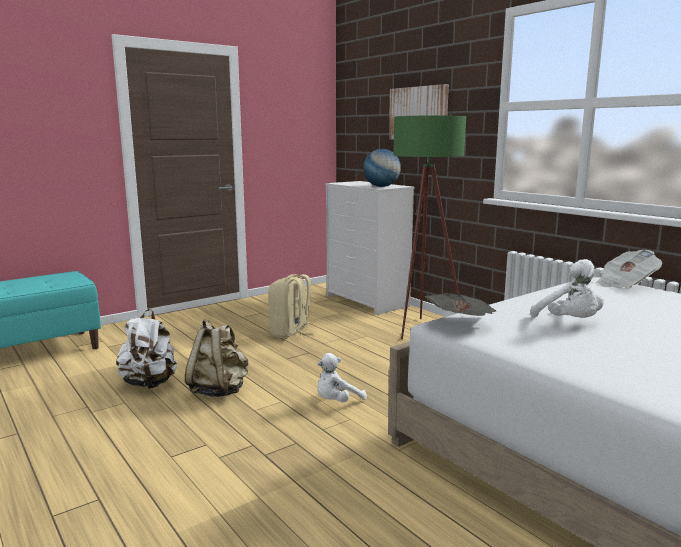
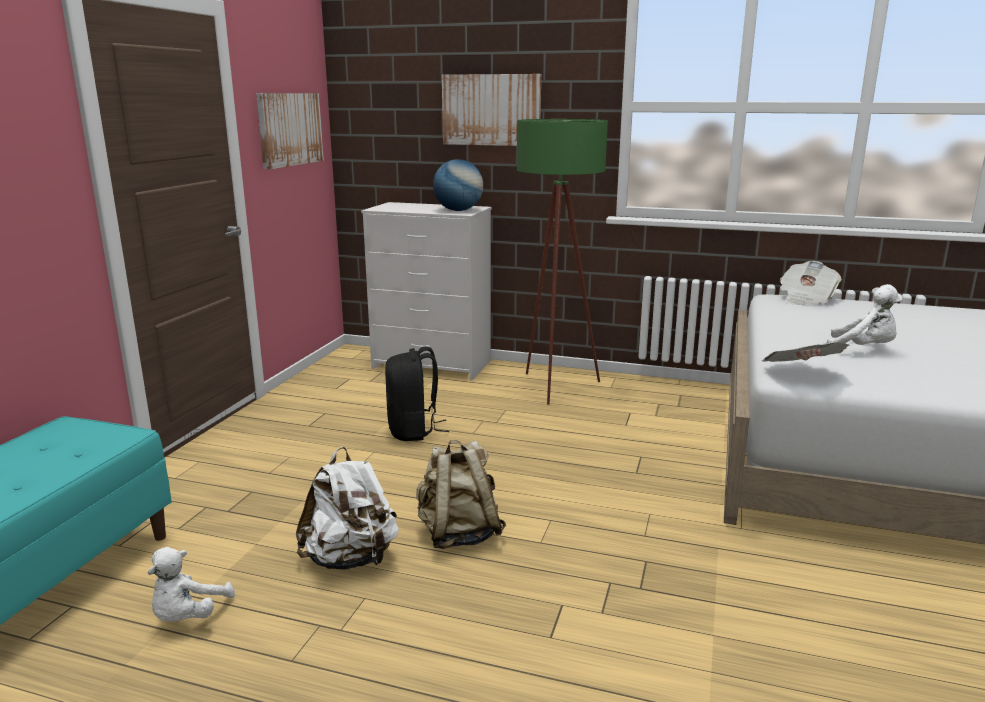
camera: 35 degrees left, 5 degrees up
(291, 333) = (413, 431): beige backpack -> black backpack
(292, 127) = (289, 129): none -> picture
(337, 402) = (606, 499): white plush toy -> white plush toy (188, 616)

